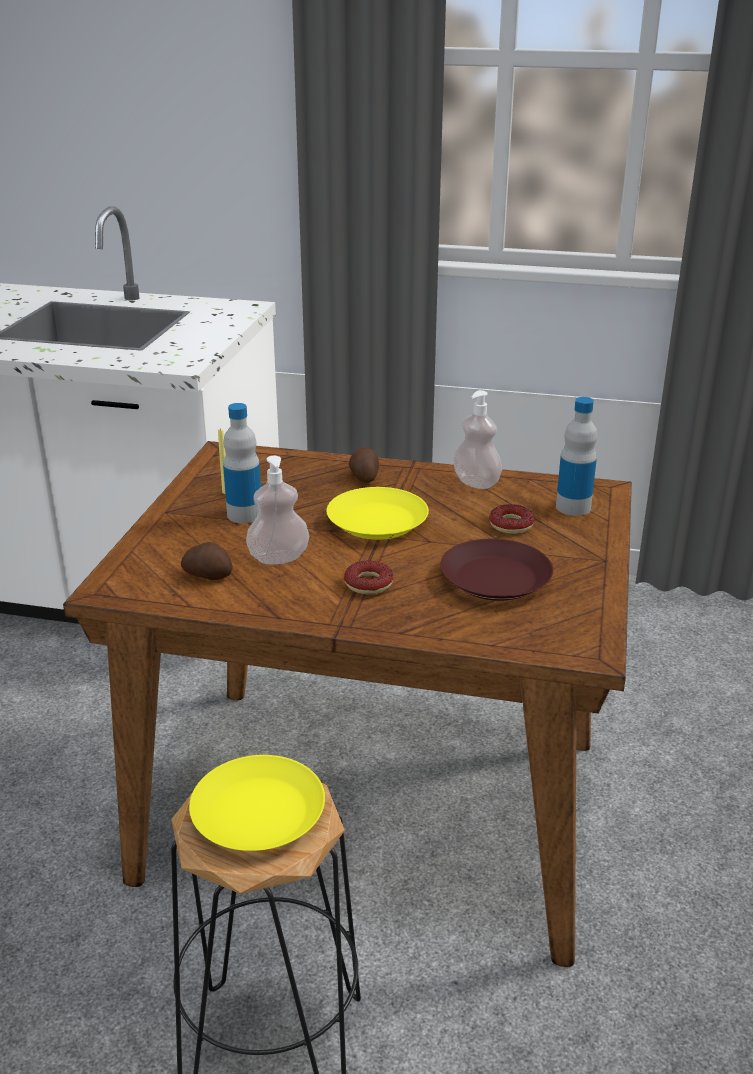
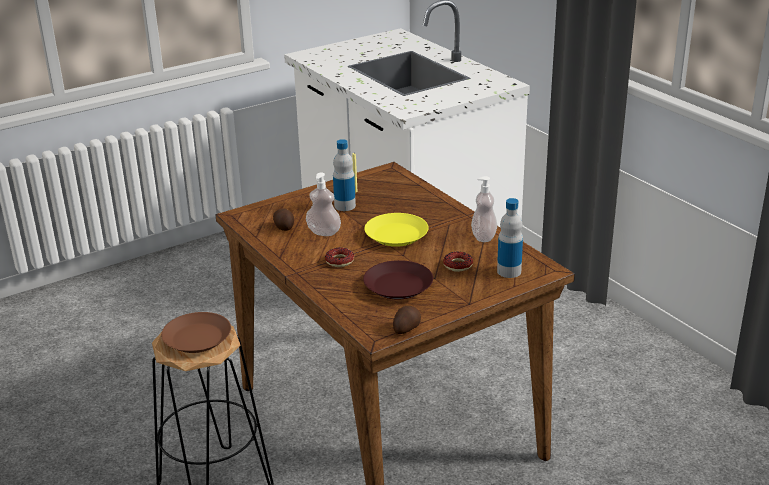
camera: 45 degrees right, 0 degrees up
(257, 812) = (197, 338): yellow plate -> brown plate
(364, 476) = (433, 210): potato -> potato (406, 328)

